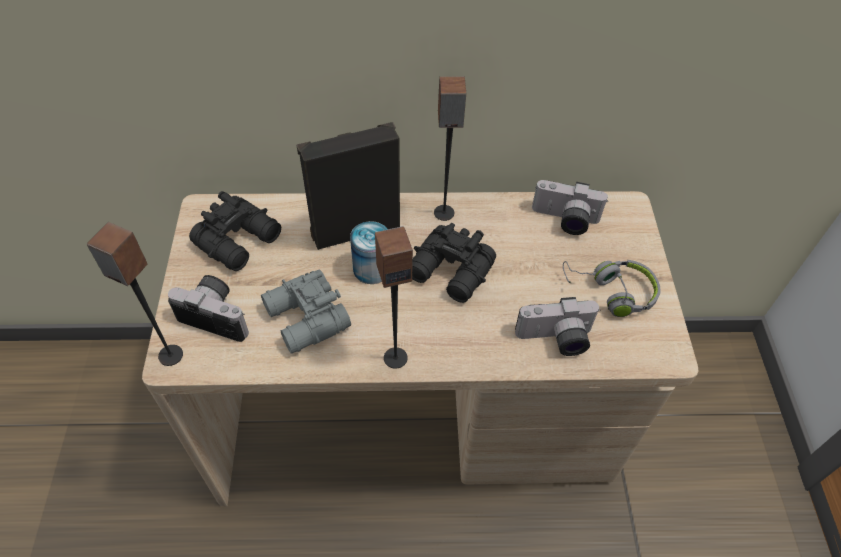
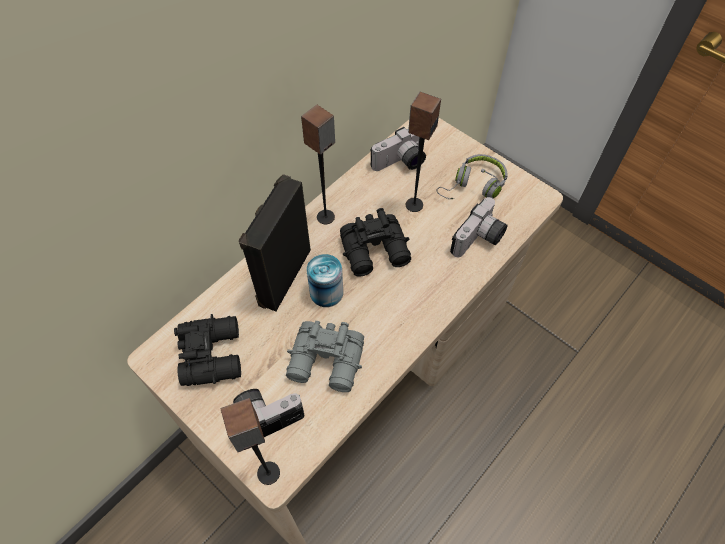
camera: 45 degrees left, 5 degrees up
(395, 357) = (409, 333): speaker -> speaker (413, 204)

